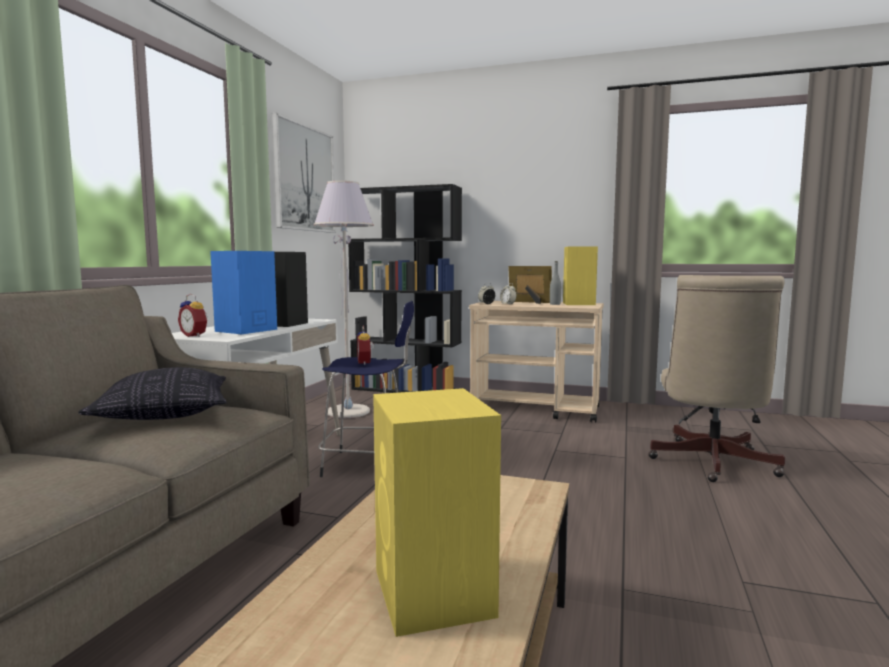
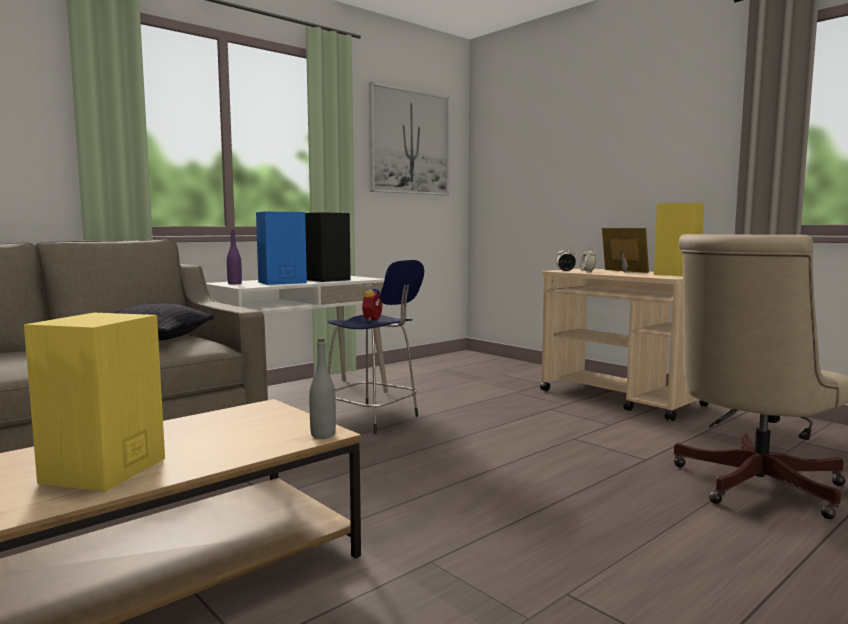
camera: 30 degrees right, 0 degrees up
(195, 335) = (234, 283): alarm clock -> purple bottle
(348, 412) = (423, 375): grey floor lamp -> none
(406, 390) = (510, 363): black bookcase -> none
(555, 304) = (643, 273): grey bottle -> grey bottle (323, 435)

